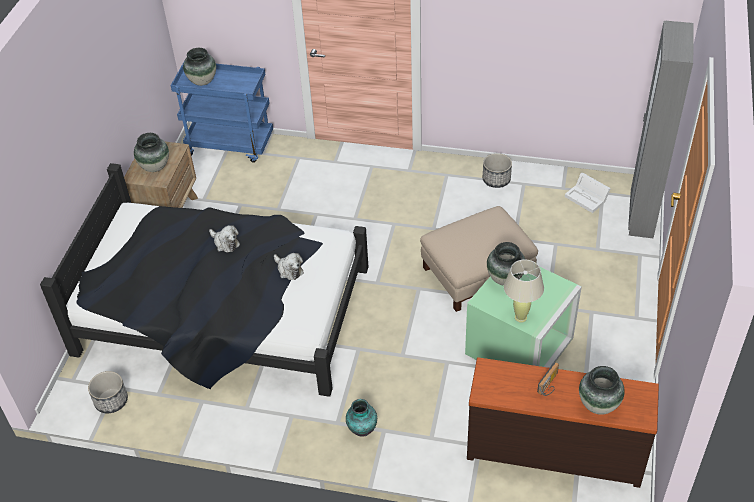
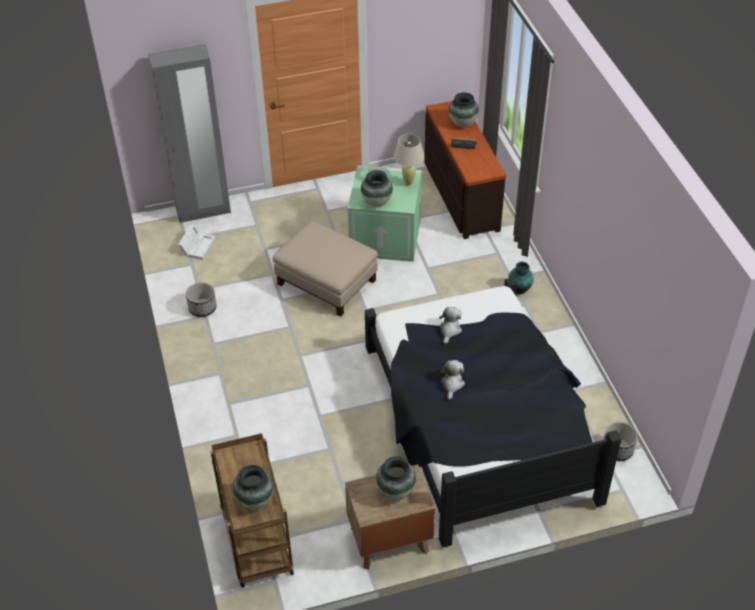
camera: 120 degrees left, 0 degrees up
(231, 145) = (255, 541): blue cart -> brown cart

